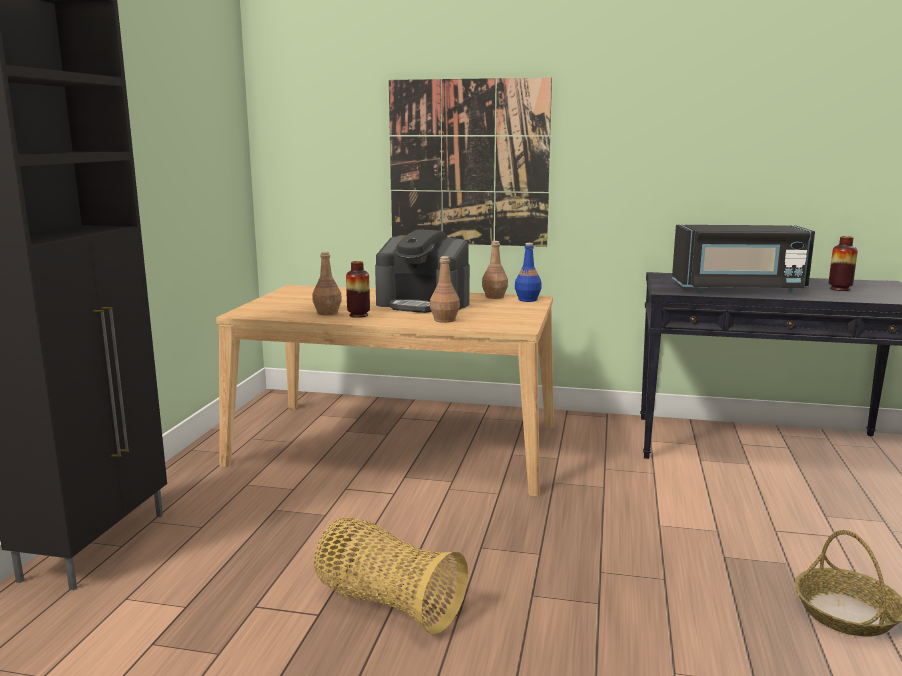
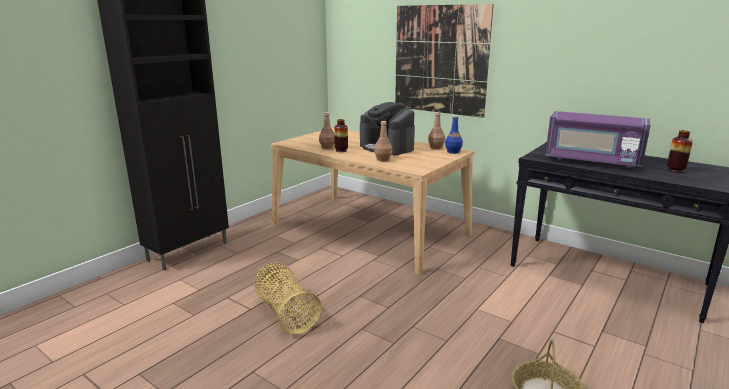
camera: 25 degrees right, 5 degrees up
(738, 288) = (592, 161): black microwave -> purple microwave

